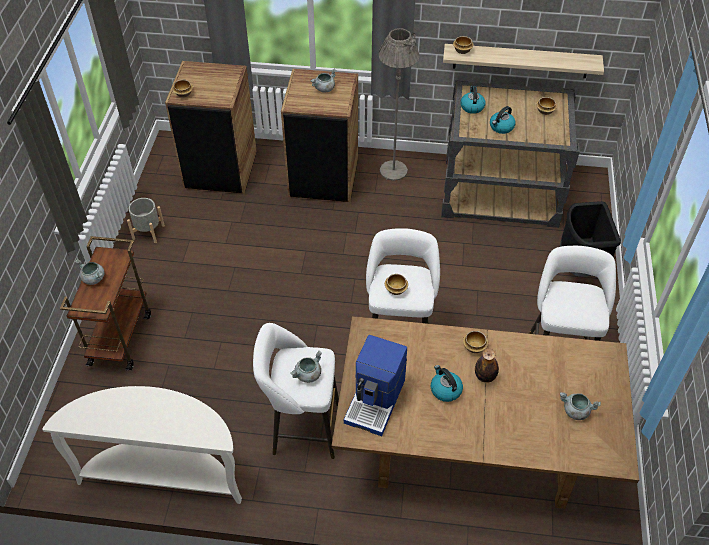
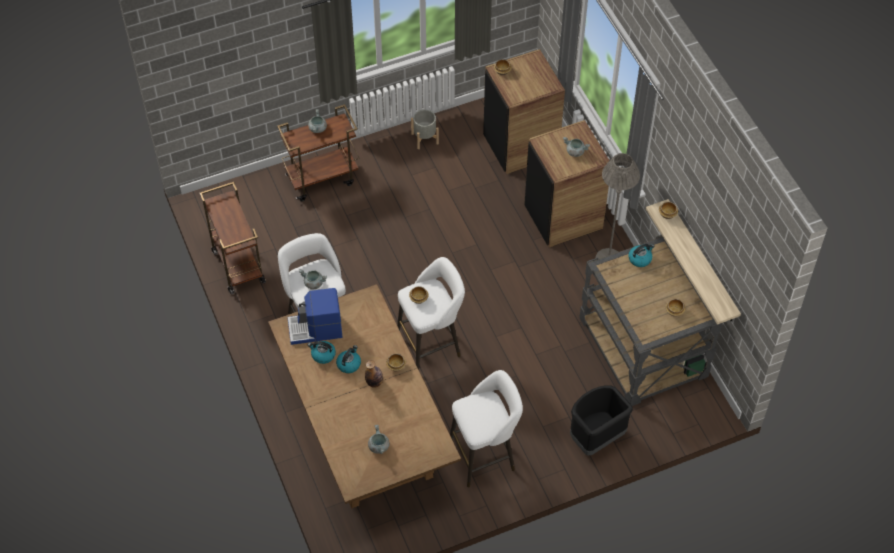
camera: 60 degrees right, 5 degrees up
(164, 473) = (238, 265): white console table -> brown cart
(501, 127) = (629, 289): kettle -> kettle (323, 355)

